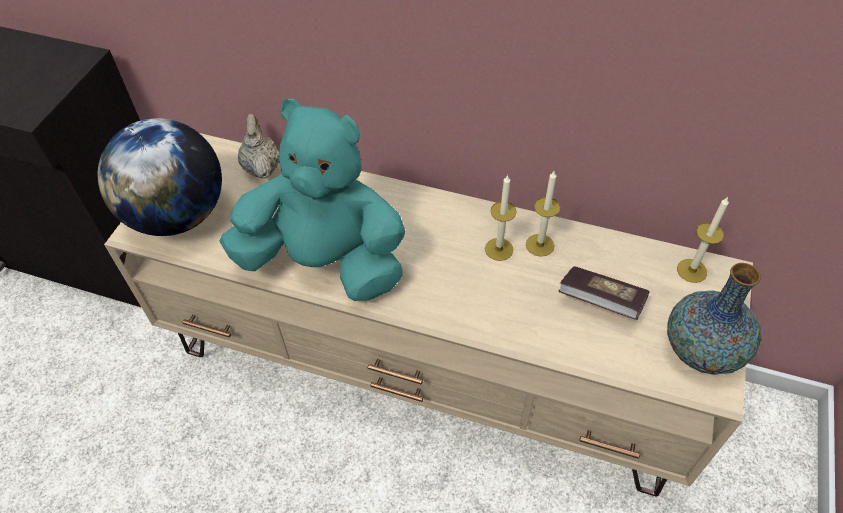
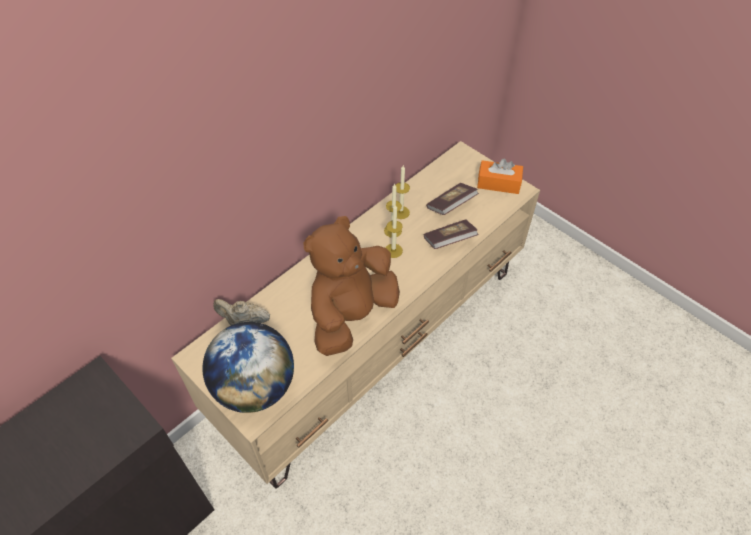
camera: 65 degrees left, 0 degrees up
(326, 262) = (351, 315): turquoise plush toy -> brown plush toy
(527, 326) = (449, 241): none -> book
(691, 270) = (452, 163): candle -> candle (393, 250)
(702, 350) = (498, 183): vase -> orange tissue box

